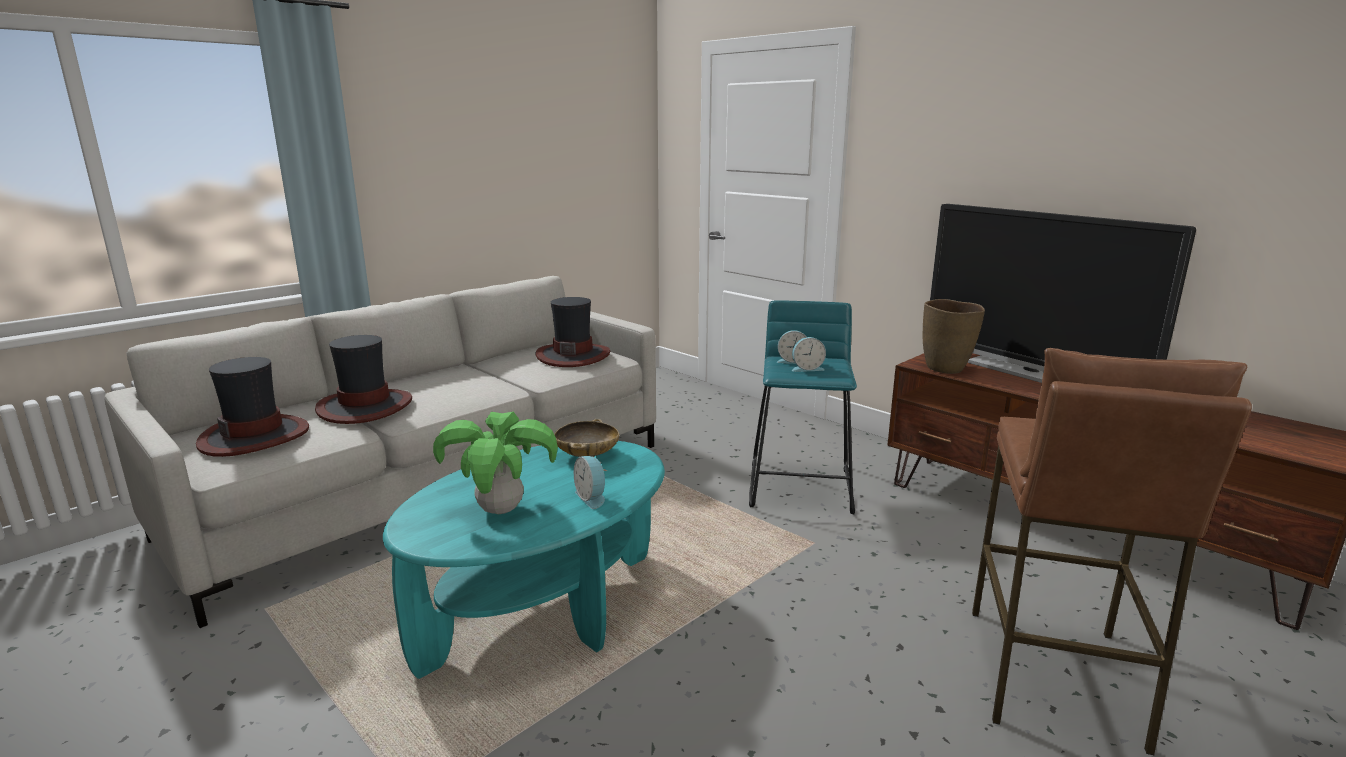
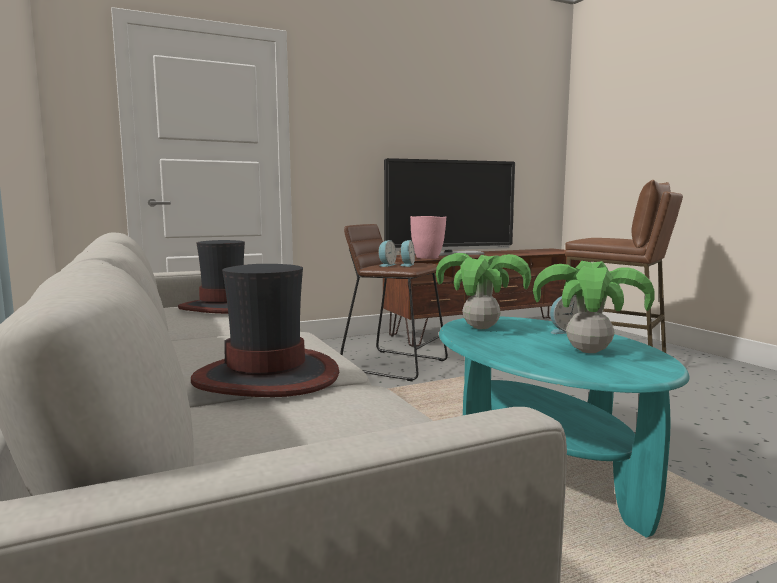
camera: 70 degrees left, 10 degrees down
(255, 436) = (324, 437): hat -> none
(587, 455) = (481, 327): beige bowl -> potted plant
(801, 487) = (395, 364): turquoise stool -> brown stool
(946, 368) = (427, 258): brown vase -> pink vase

